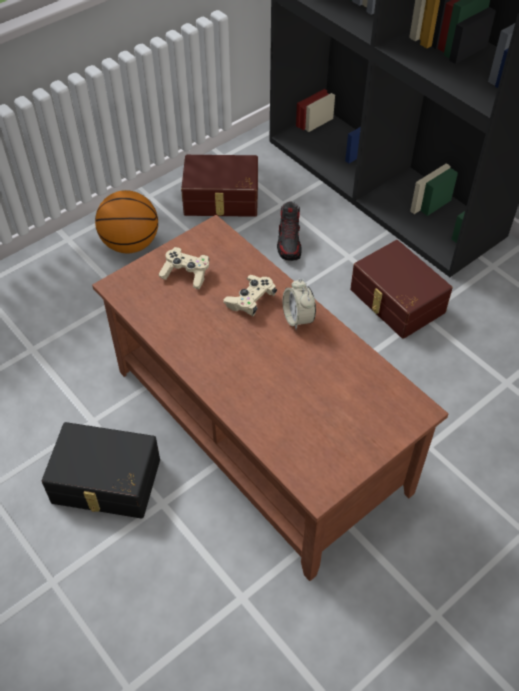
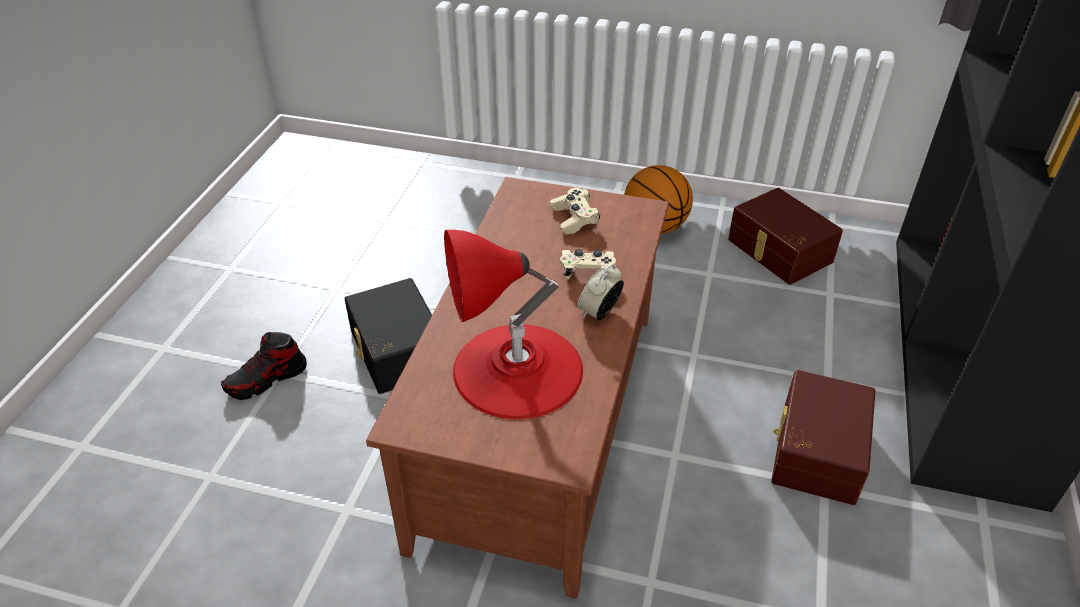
camera: 55 degrees right, 10 degrees down
(289, 242) = (787, 325): shoe -> shoe (267, 379)
(317, 394) = (517, 370): none -> red table lamp

